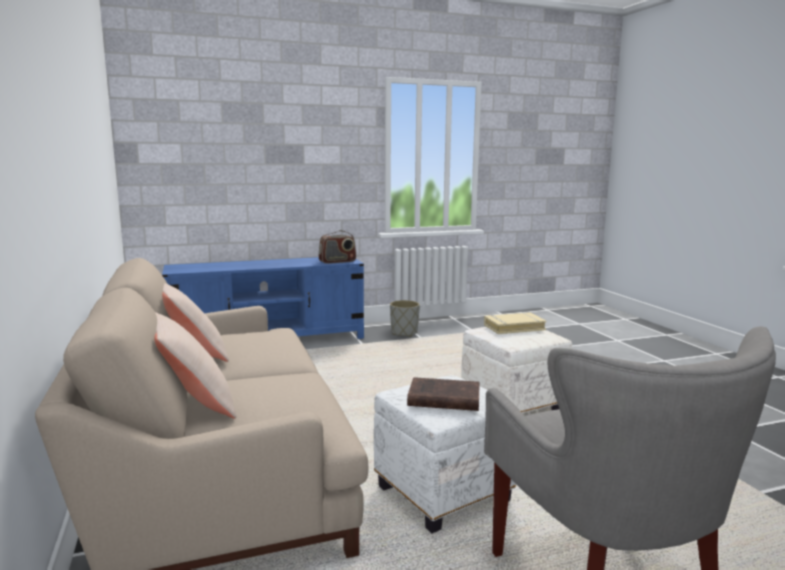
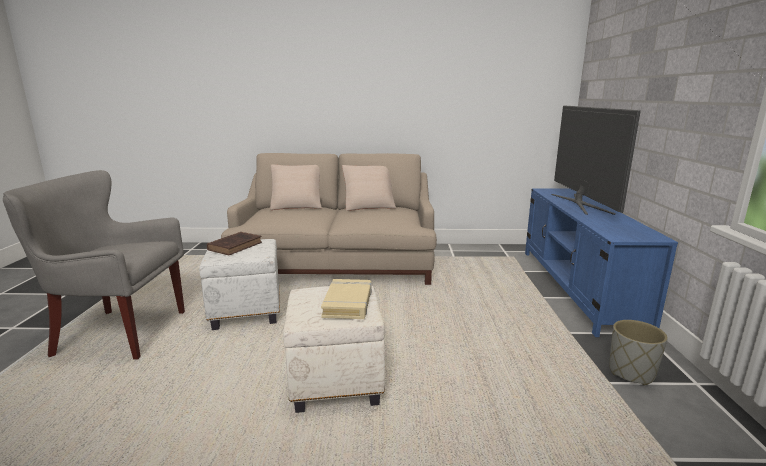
camera: 110 degrees right, 5 degrees up
(244, 264) = (580, 203): none -> television
(337, 261) = (614, 231): radio -> none

